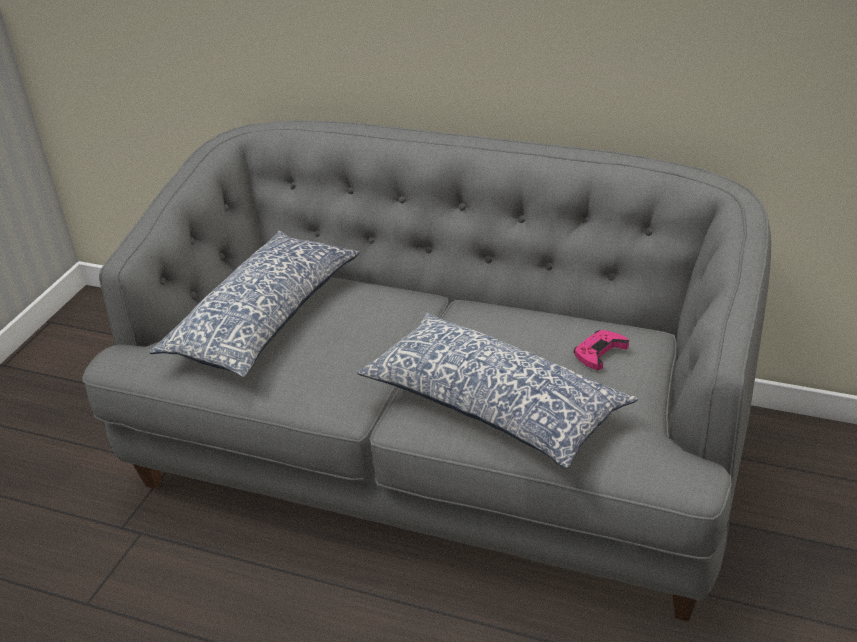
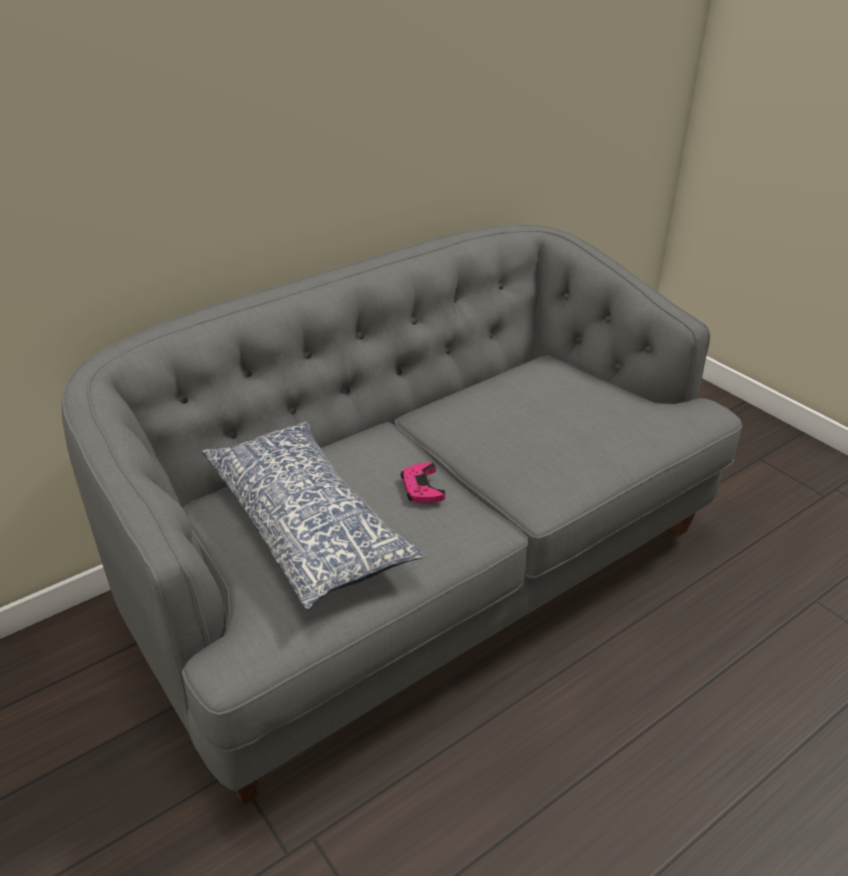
camera: 60 degrees left, 0 degrees up
(492, 407) = (571, 452): pillow -> none
(599, 352) = (555, 382): pink game controller -> pink game controller (422, 487)

